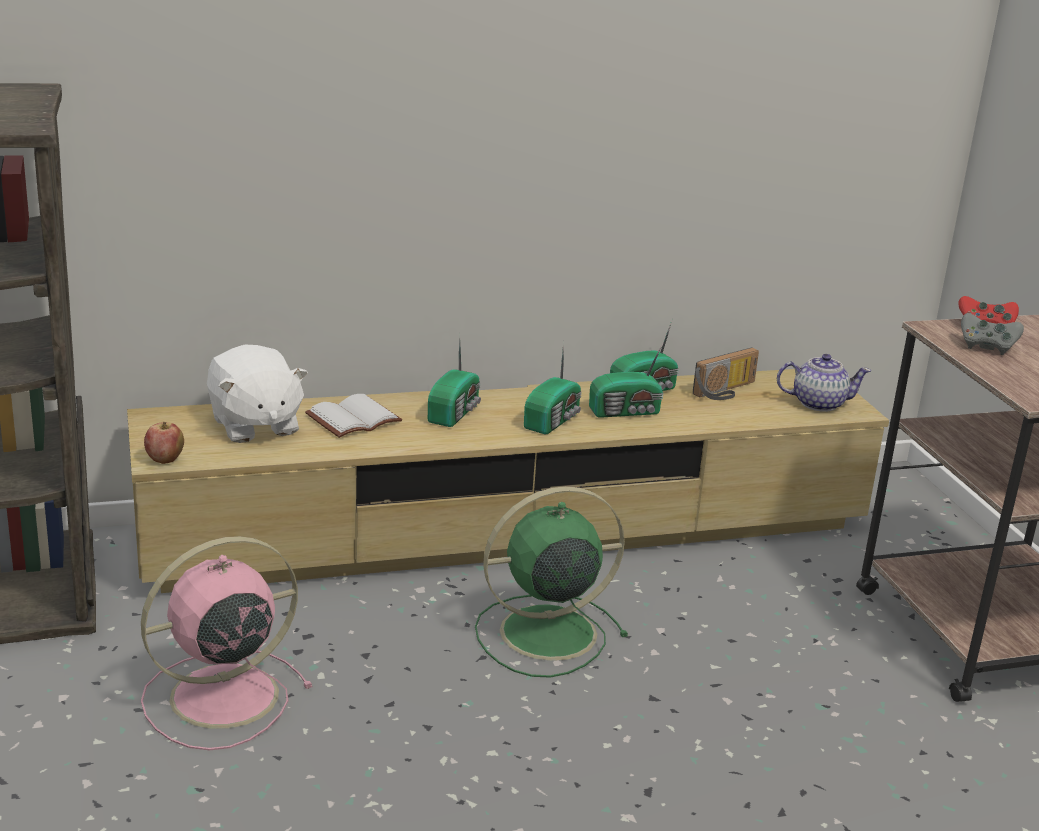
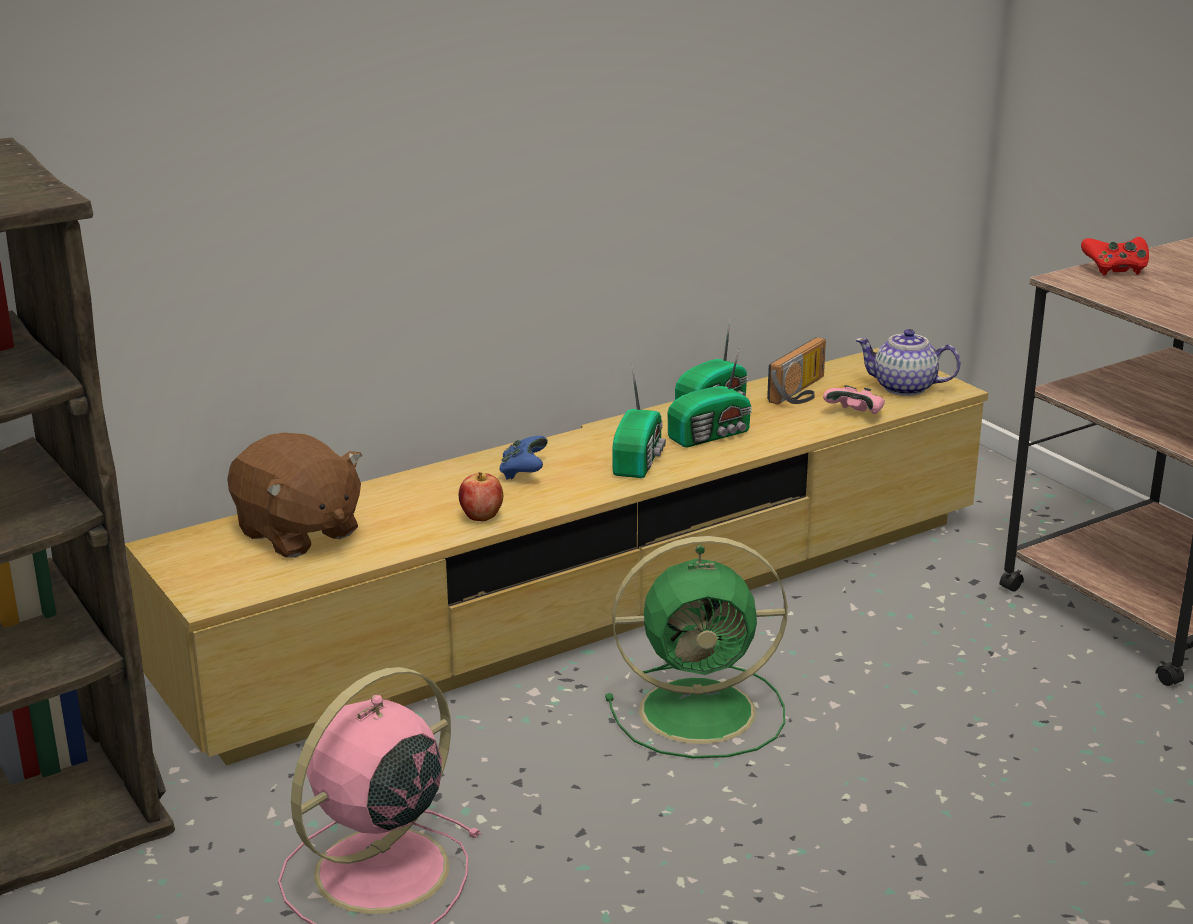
camera: 15 degrees left, 0 degrees up
(165, 460) = (218, 596): apple -> apple (481, 517)
(254, 425) = (298, 533): white plush toy -> brown plush toy
(353, 418) = (410, 501): white book -> none
(455, 412) = (523, 472): radio -> blue game controller
(543, 633) = (703, 711): green fan -> green fan turned 150 degrees counterclockwise
(759, 417) = (856, 414): none -> pink game controller
(818, 403) = (905, 388): teapot -> teapot turned 150 degrees counterclockwise
(986, 347) = (1134, 290): grey game controller -> none

